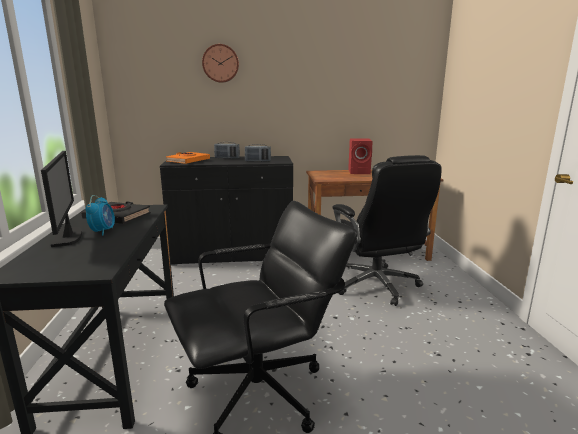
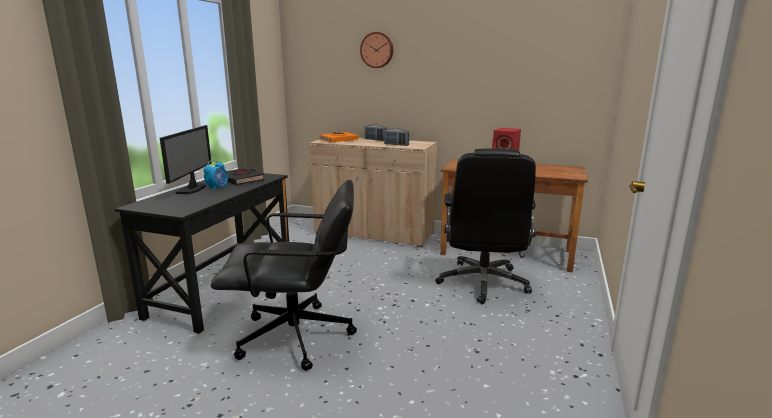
camera: 25 degrees right, 0 degrees up
(233, 255) = (374, 233): black cabinet -> beige cabinet

